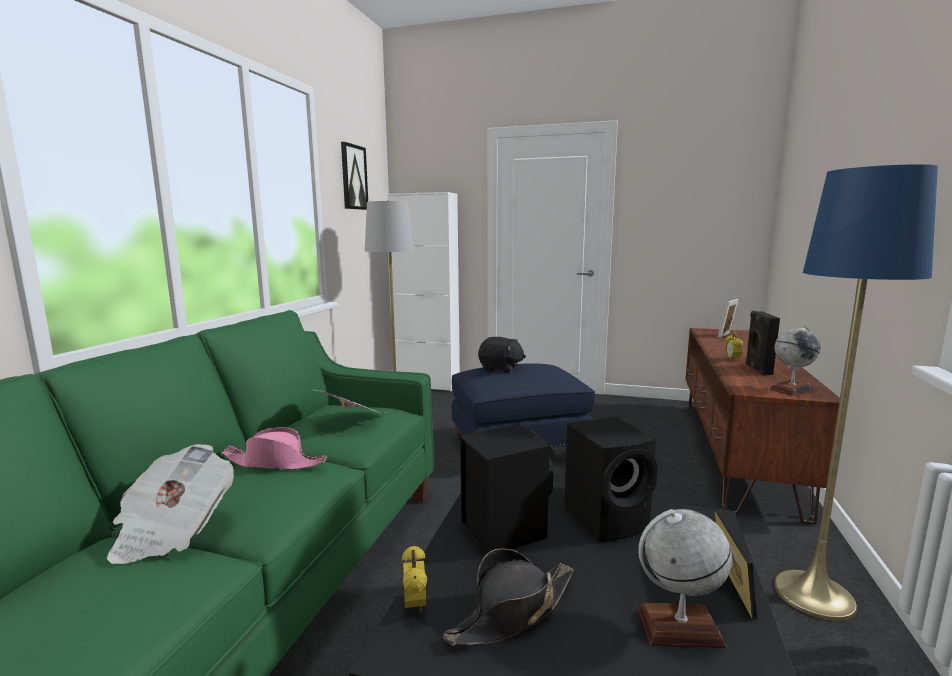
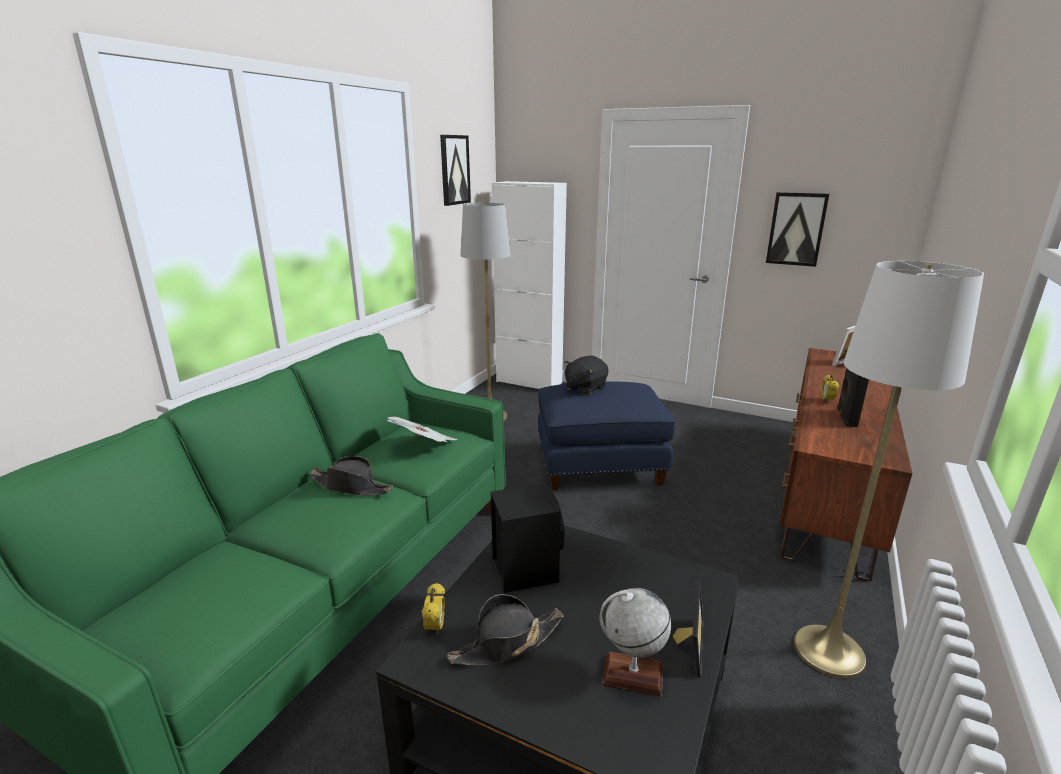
camera: 10 degrees right, 10 degrees up
(173, 529) = (267, 543): newspaper -> none
(275, 462) = (351, 486): pink hat -> black hat
(500, 368) = (585, 388): black plush toy -> black plush toy turned 105 degrees clockwise
(608, 519) = (620, 570): black speaker -> none
(667, 224) = (796, 229): none -> picture
(791, 389) = (864, 448): globe -> none
(814, 595) = (829, 651): blue floor lamp -> white floor lamp

